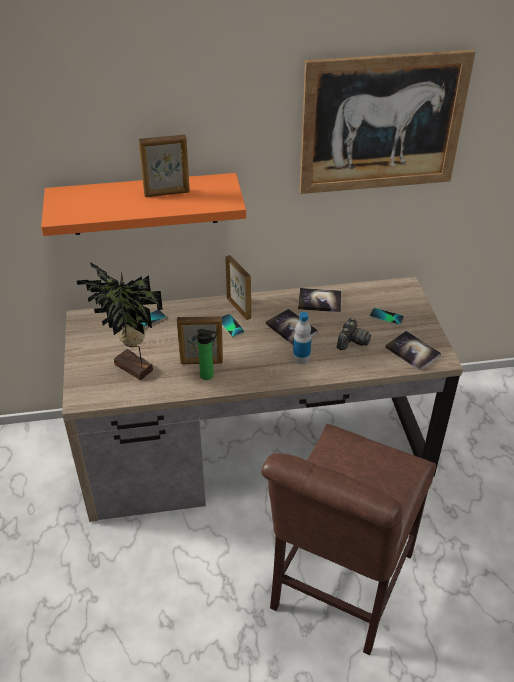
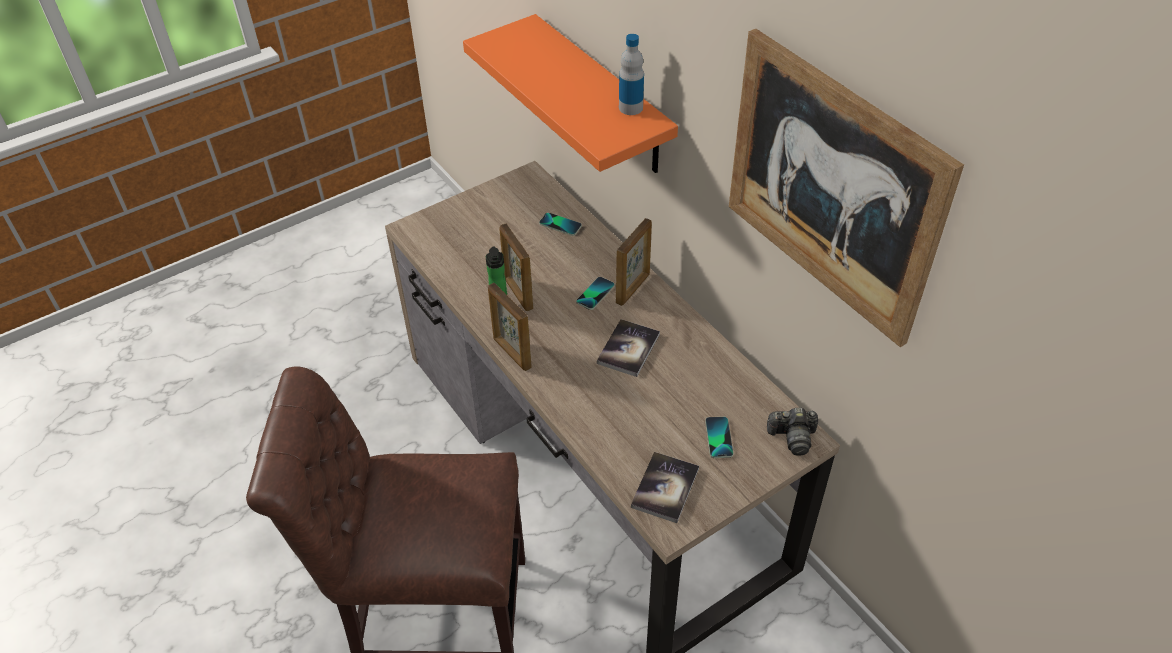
camera: 65 degrees right, 5 degrees up
(132, 369) = (474, 246): potted plant -> none
(167, 194) = (586, 93): picture frame -> picture frame (511, 353)
(301, 358) = (579, 377): bottle -> bottle (630, 108)
(319, 301) = (702, 358): book -> none
(351, 341) = (642, 416): camera -> camera (792, 437)

